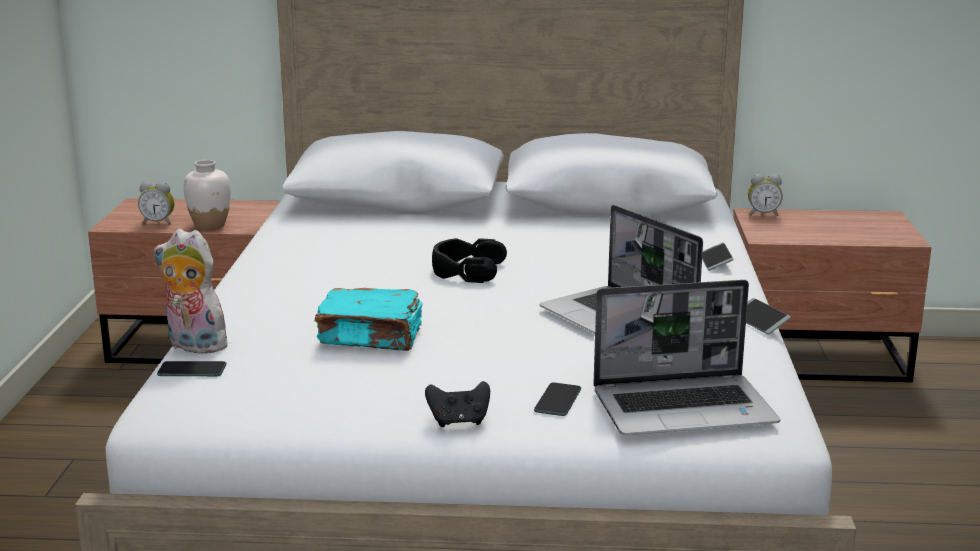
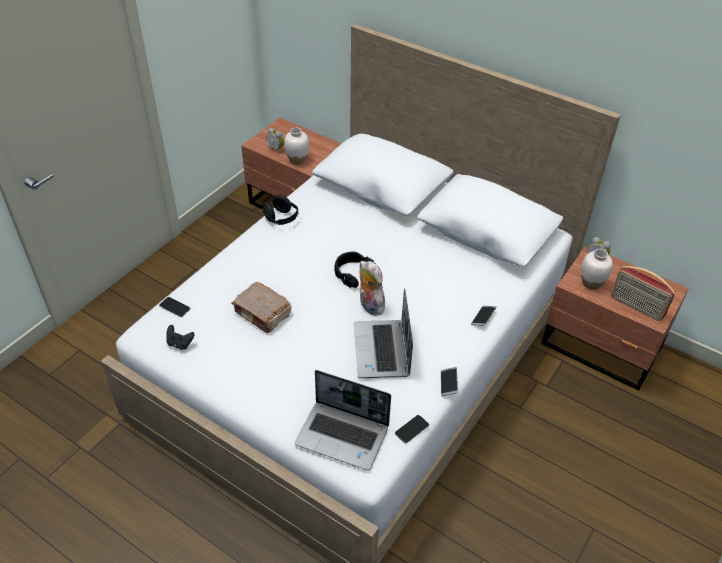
camera: 30 degrees right, 25 degrees up
(193, 346) = (189, 288): plush toy -> plush toy (369, 306)
(275, 253) = (281, 219): none -> black headphones
(372, 337) = (263, 314): turquoise book -> brown book
(459, 422) = (243, 397): black game controller -> black game controller (180, 344)
(558, 400) = (296, 402): phone -> phone (412, 429)
(787, 232) = (591, 283): none -> white vase
(868, 236) = (636, 306): none -> radio

